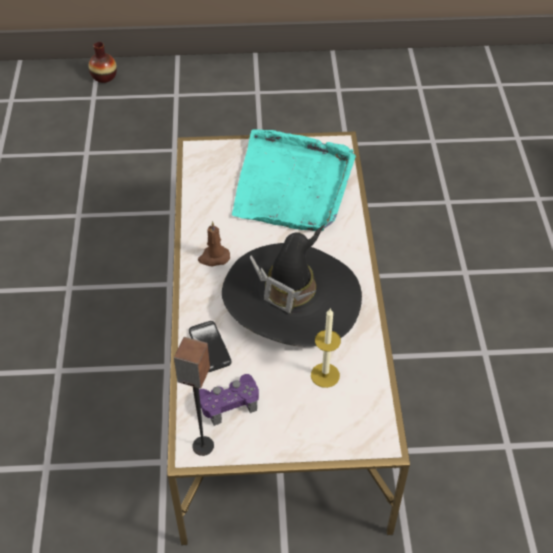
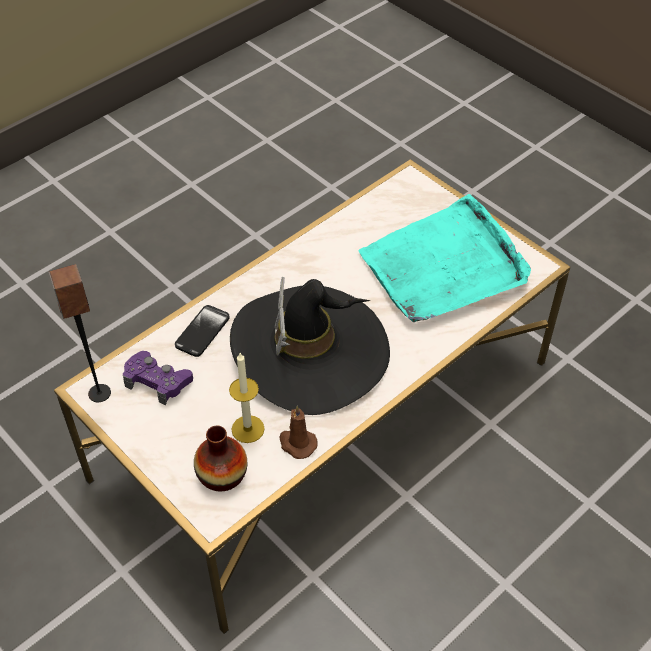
camera: 50 degrees right, 0 degrees up
(104, 77) = (495, 91): vase -> vase (222, 474)
(213, 257) = (300, 271): brown candle -> brown candle (297, 443)

